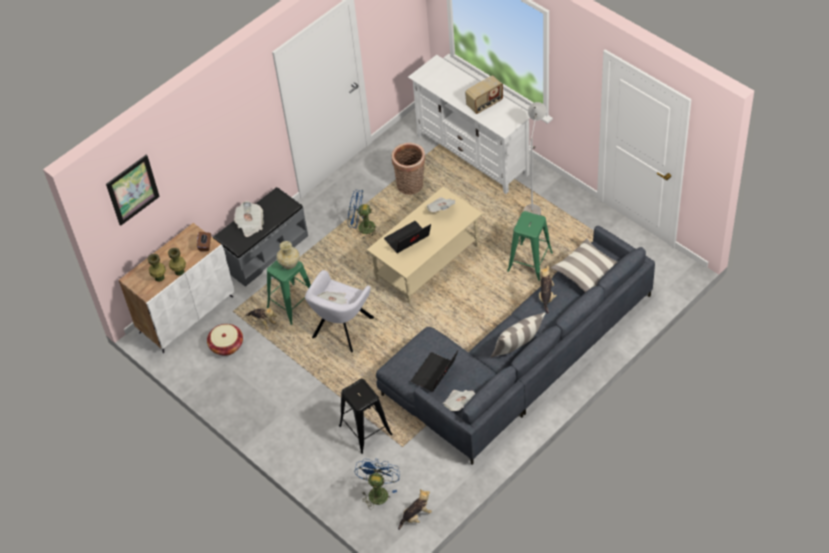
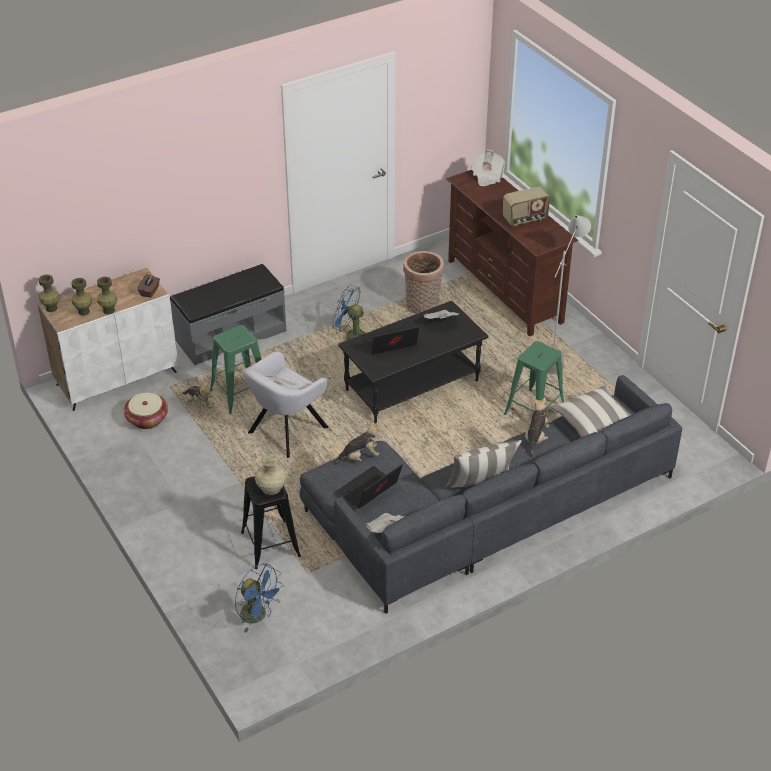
camera: 10 degrees right, 10 degrees down
(131, 281) = (51, 308): none -> green vase
(132, 189) = (72, 193): picture -> none
(250, 224) = (216, 292): newspaper -> newspaper (487, 177)
(289, 264) = (241, 336): beige vase -> beige vase (271, 489)
(378, 491) = (258, 616): blue fan -> blue fan turned 105 degrees clockwise
(416, 516) = (294, 656): plush toy -> plush toy (360, 457)
(427, 263) = (412, 386): beige coffee table -> black coffee table
(473, 154) = (505, 291): white tv stand -> brown tv stand

